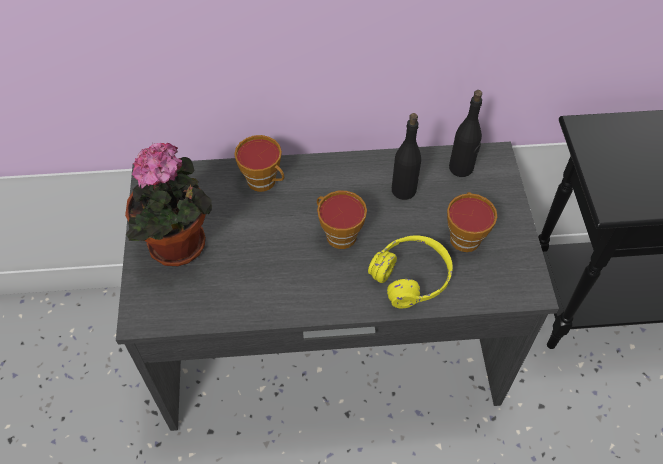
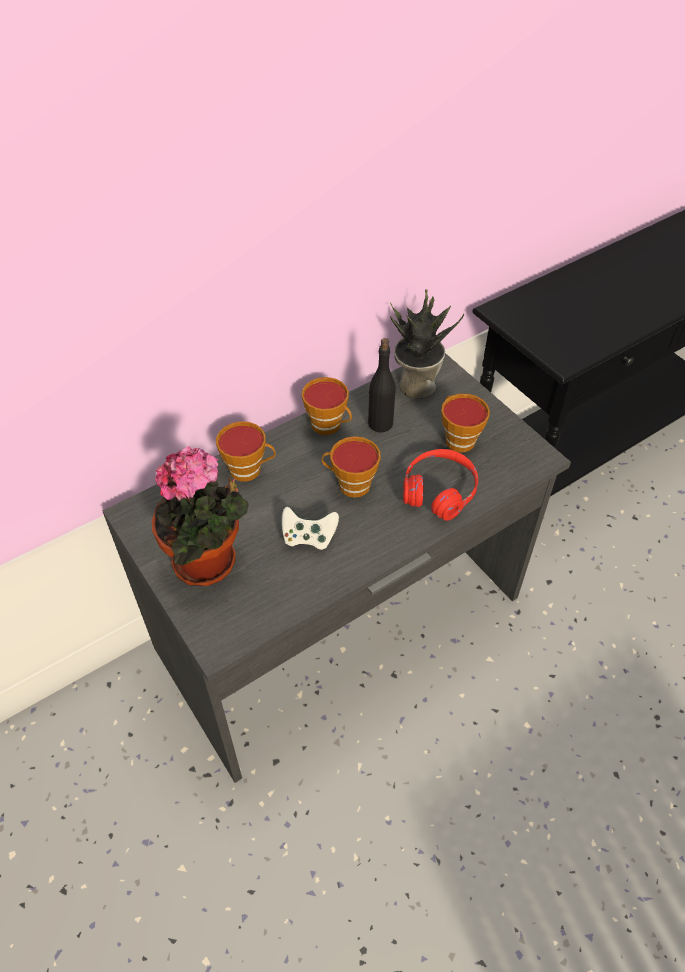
camera: 30 degrees left, 5 degrees down
(271, 263) = (308, 537): none -> white game controller
(357, 172) = (329, 425): none -> cup
(411, 277) = (439, 491): yellow headphones -> red headphones
(461, 168) = (415, 385): black bottle -> potted plant

